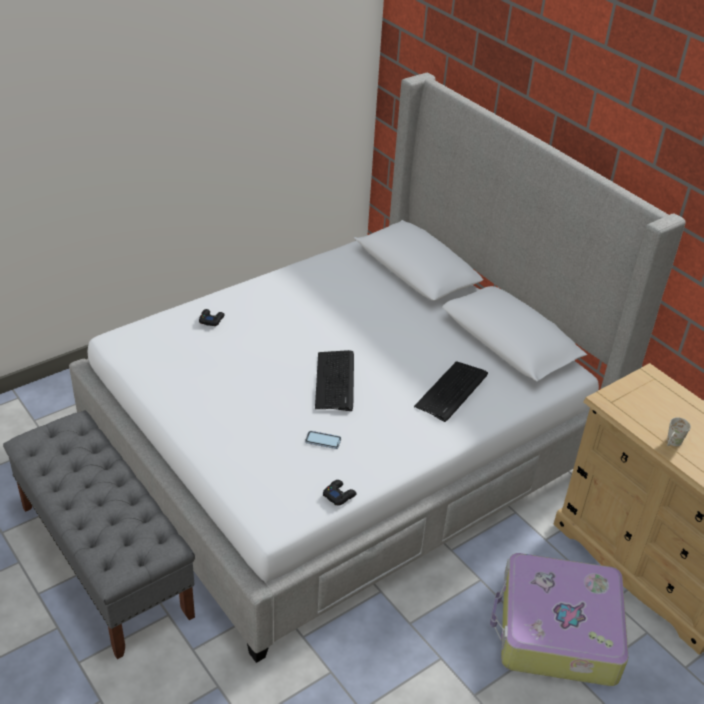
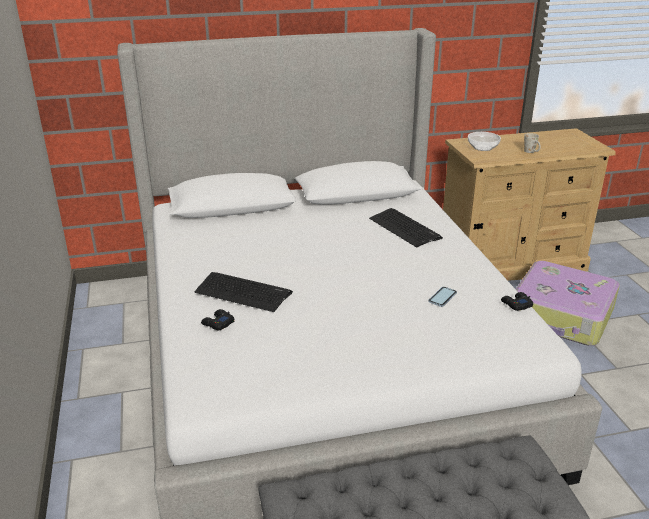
camera: 65 degrees left, 10 degrees down
(335, 381) = (363, 274): keyboard -> keyboard (243, 292)
(646, 397) = (482, 148): none -> bowl

